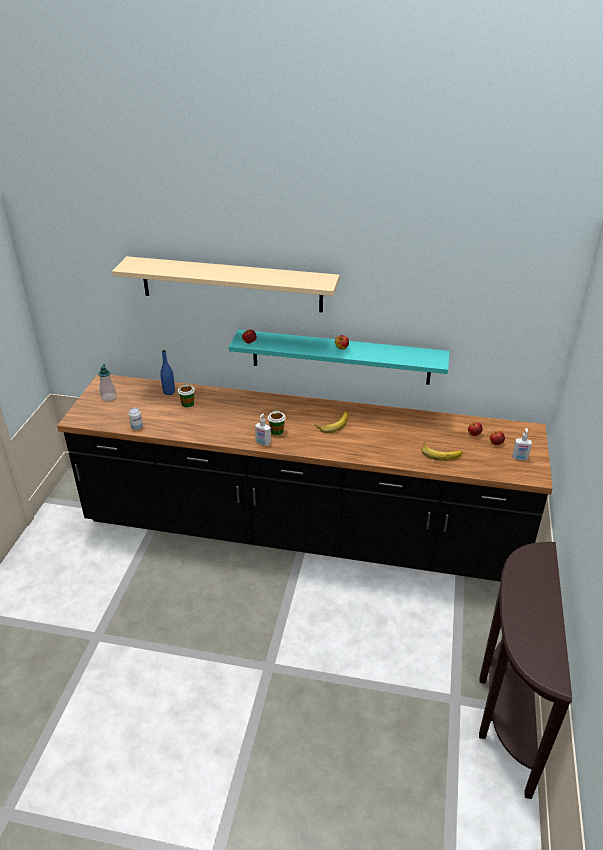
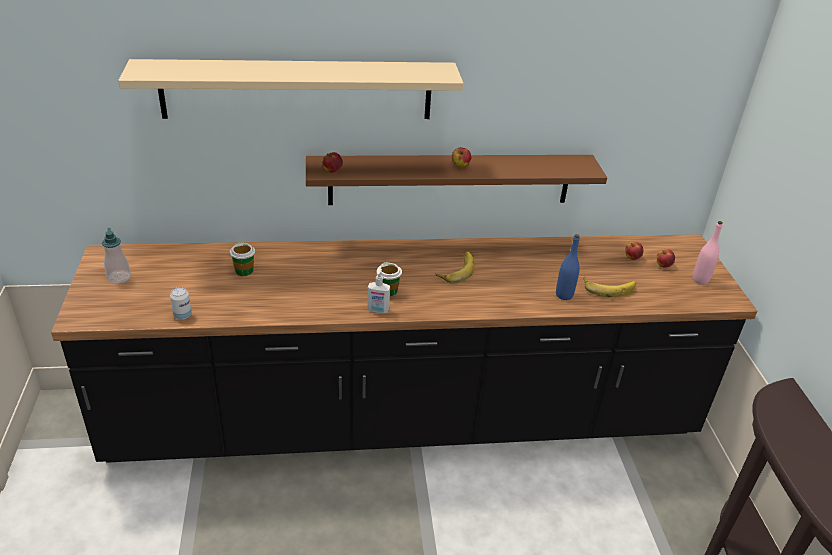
camera: 20 degrees left, 0 degrees up
(169, 392) = (208, 258): blue bottle -> blue bottle (564, 295)
(340, 357) = (450, 179): turquoise shelf -> brown shelf
(519, 458) = (700, 280): soap dispenser -> pink bottle

